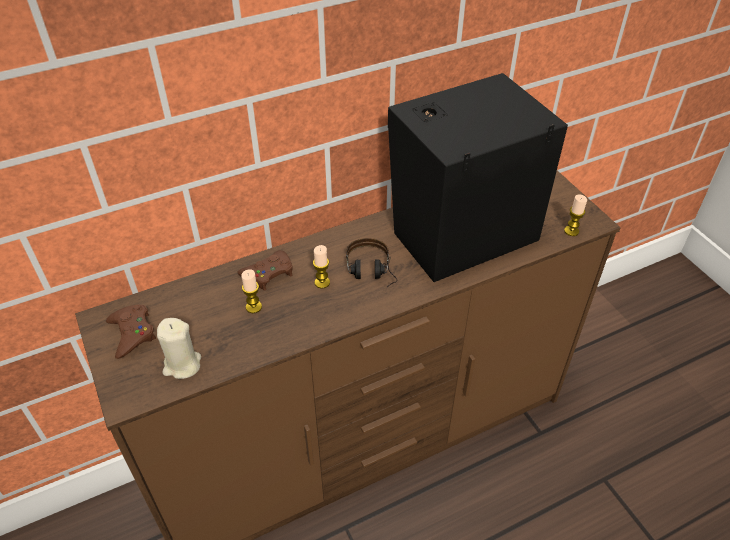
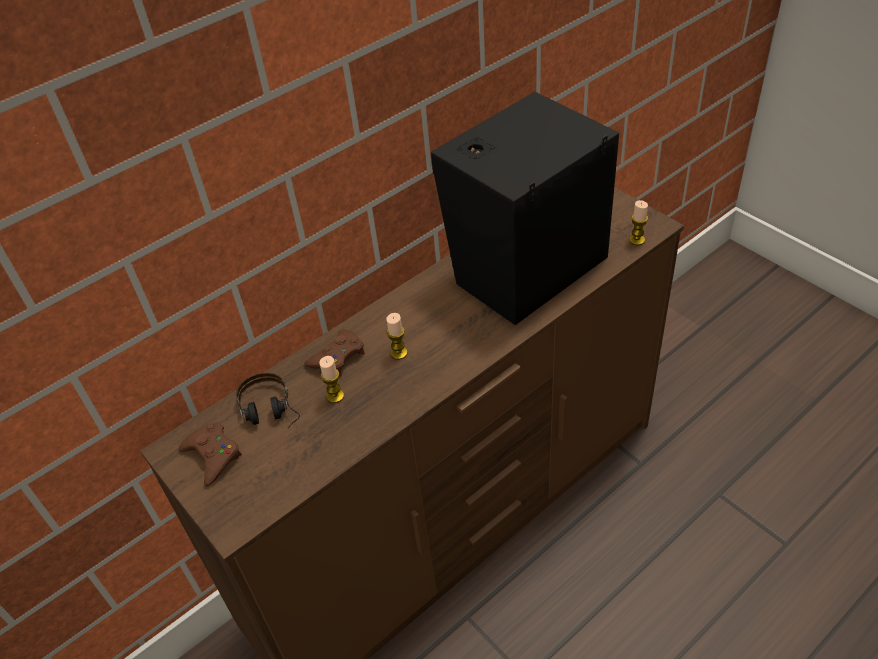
camera: 10 degrees left, 0 degrees up
(182, 365) = (281, 474): beige candle -> none
(371, 274) = (447, 332): headphones -> headphones (270, 415)

